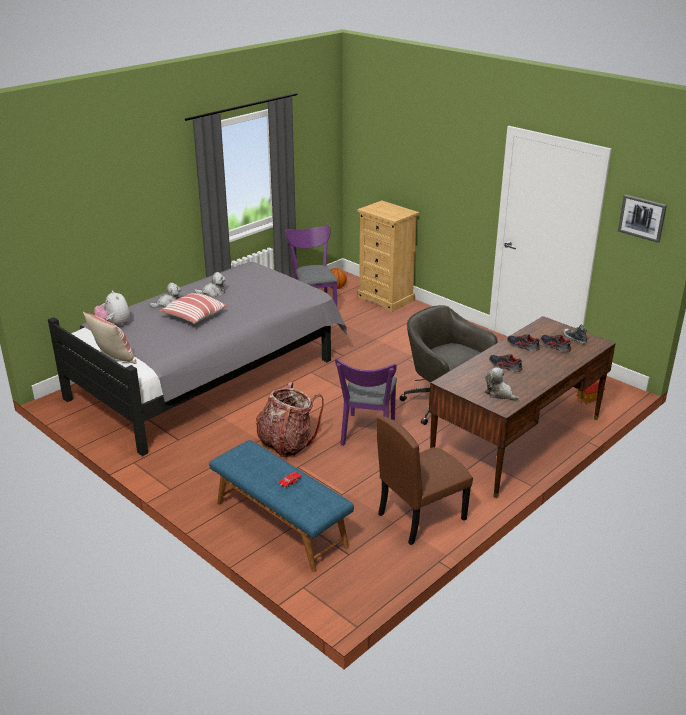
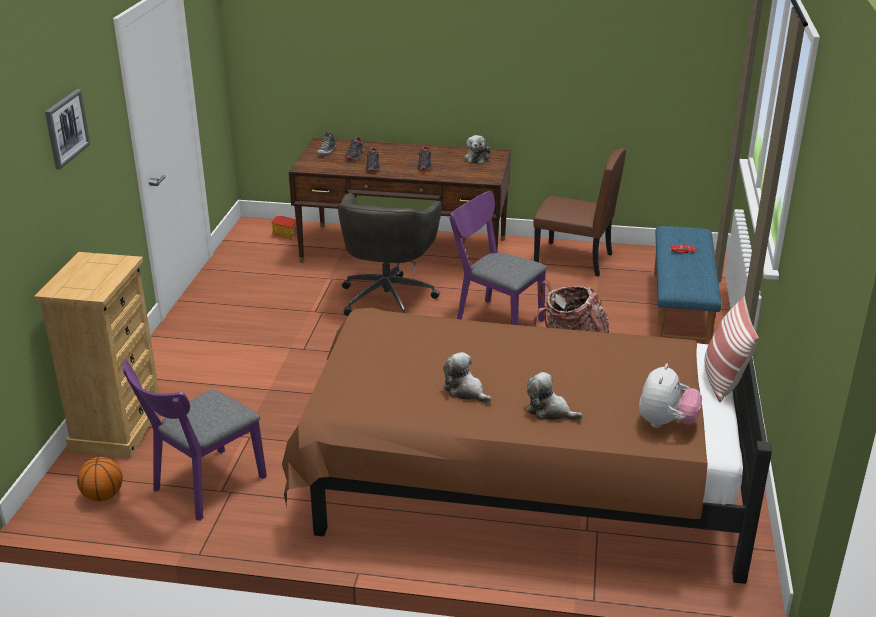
camera: 125 degrees left, 0 degrees up
(194, 317) = (553, 370): pillow -> none
(210, 375) = (517, 479): grey bed -> brown bed
(367, 434) = (494, 319): purple chair -> purple chair turned 120 degrees counterclockwise
(642, 218) = (207, 37): picture -> picture (66, 128)

